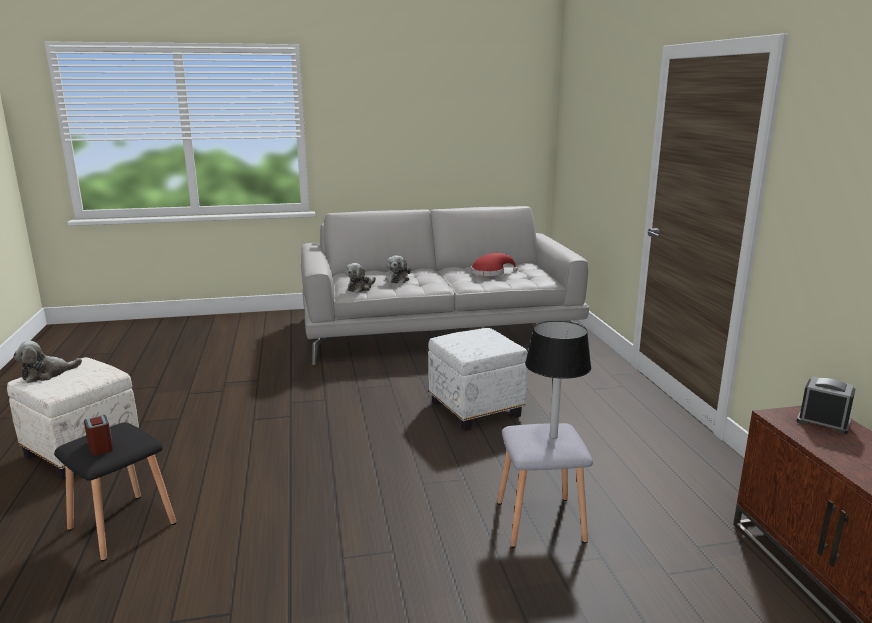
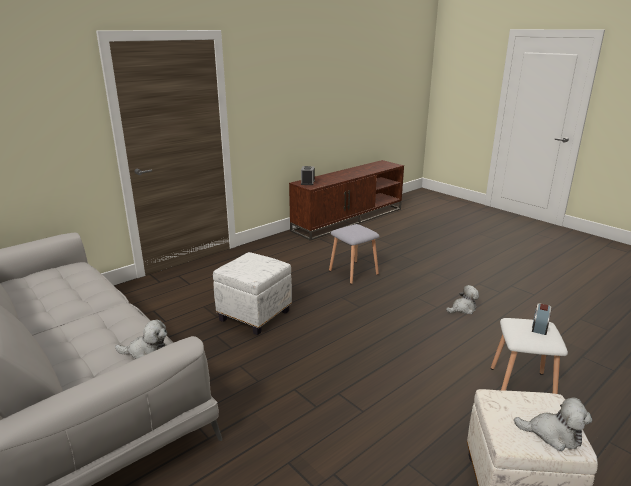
camera: 120 degrees left, 5 degrees up
(120, 526) = (522, 387): black stool -> white stool
(398, 279) = (98, 340): plush toy -> plush toy (463, 309)
(490, 273) = (56, 293): red hat -> none
(553, 436) = (353, 228): black table lamp -> none

